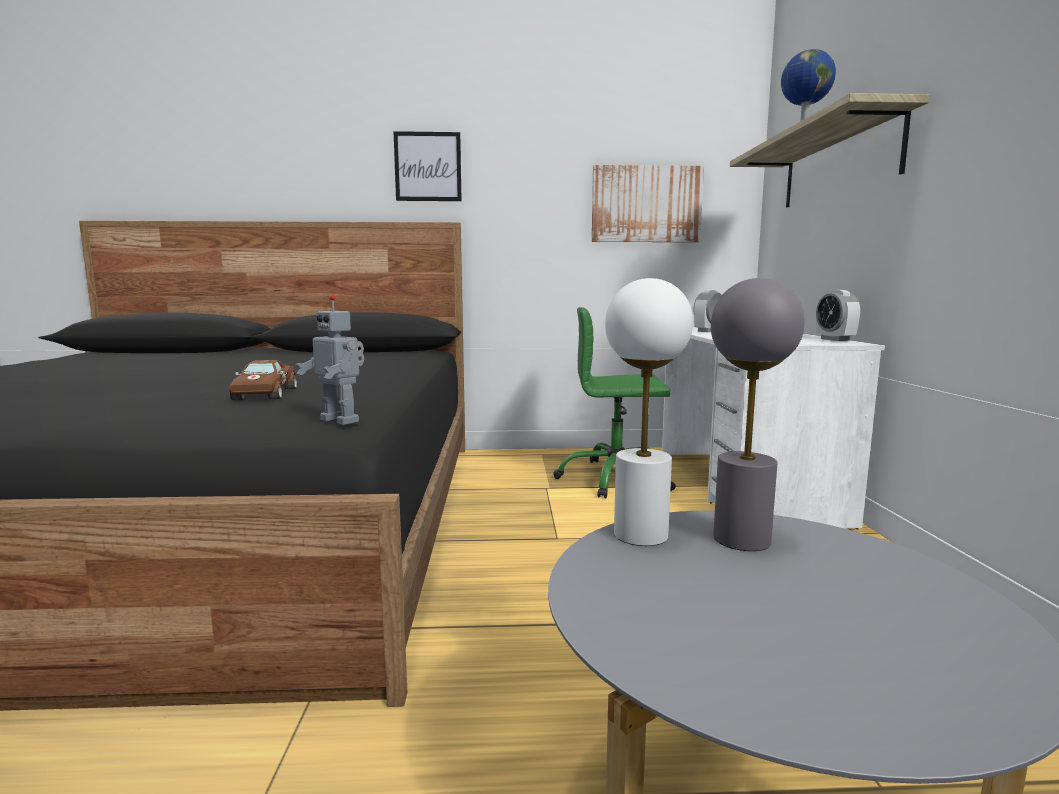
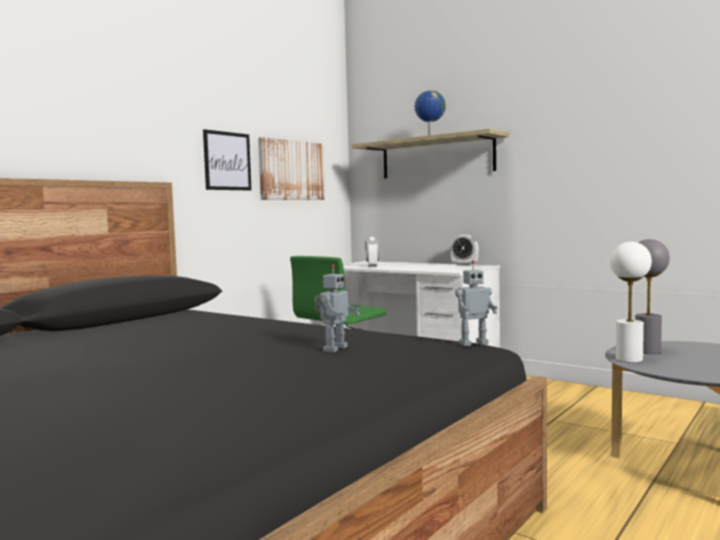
camera: 50 degrees left, 5 degrees down
(265, 394) = (334, 349): brown toy car -> toy robot
(428, 167) = (134, 126): picture -> picture (227, 161)

